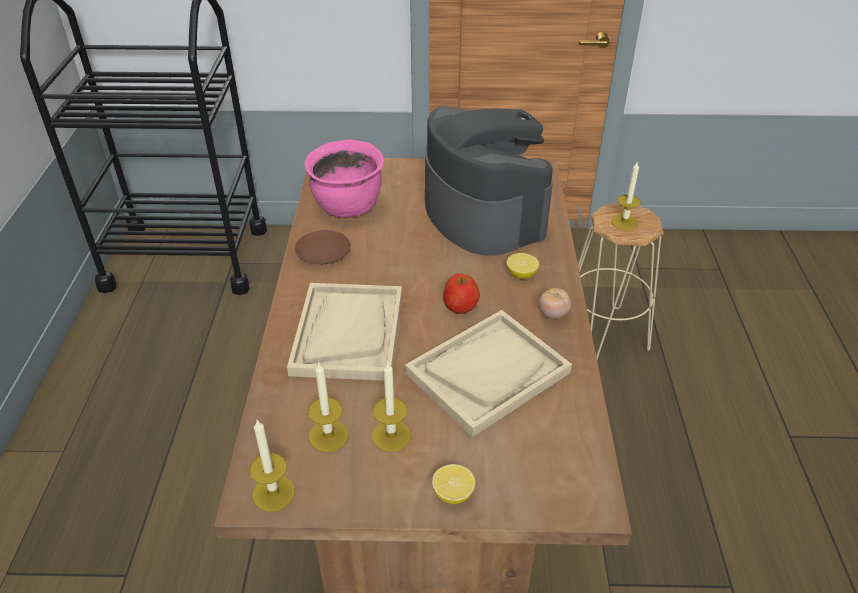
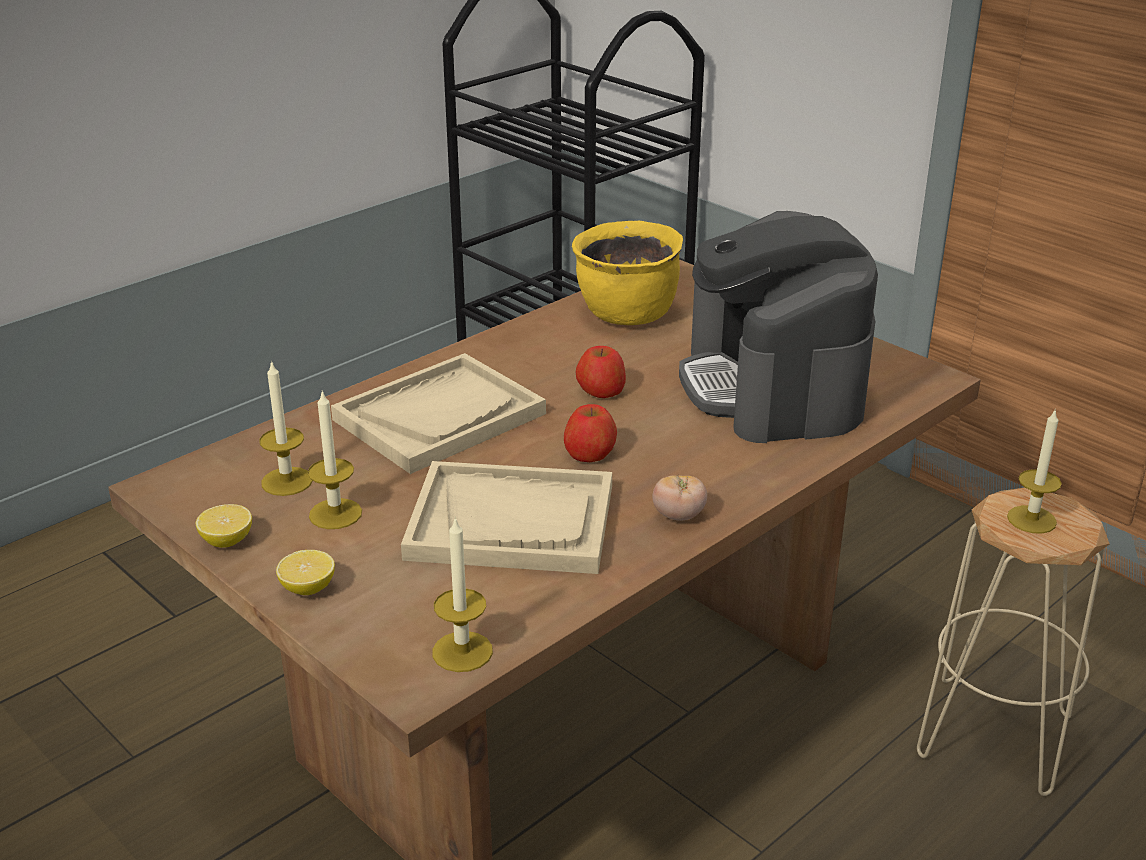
camera: 45 degrees right, 10 degrees down
(273, 493) = (180, 493): candle -> candle (462, 651)
(323, 253) = (532, 342): brown plate -> none
(348, 207) = (627, 315): pink cooking pot -> yellow cooking pot
(407, 263) = (601, 391): none -> apple
(483, 213) = (773, 387): coffee machine -> coffee machine turned 150 degrees clockwise
(521, 274) = (710, 463): lemon -> lemon (227, 541)

